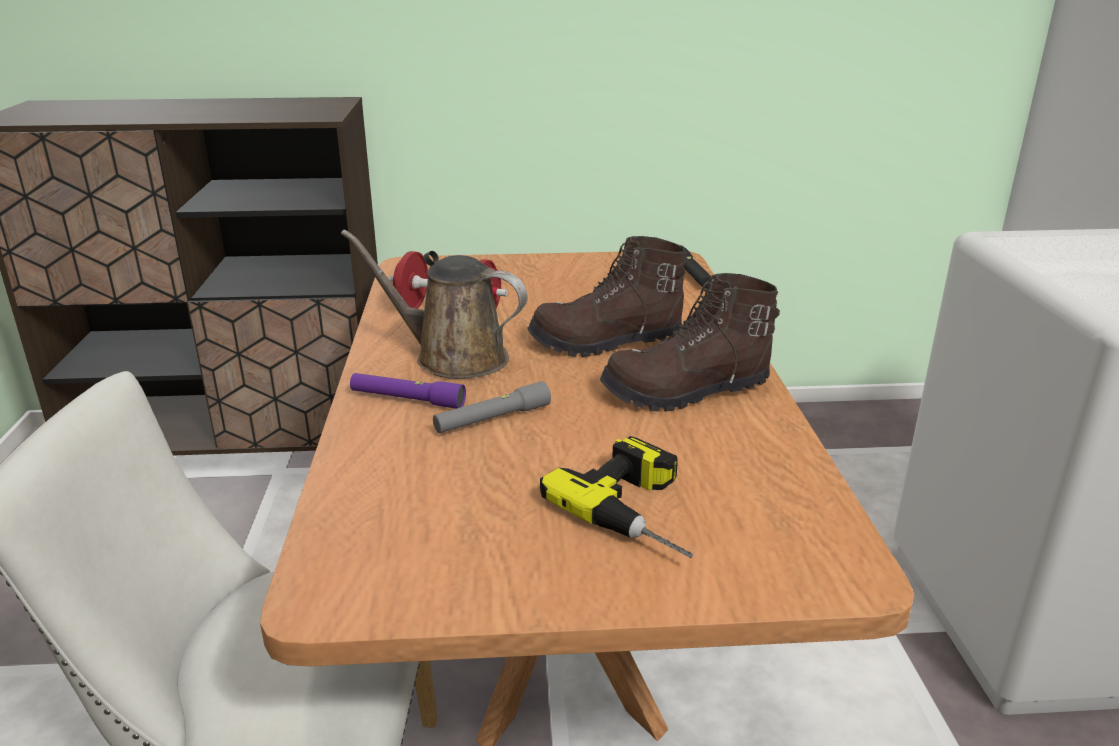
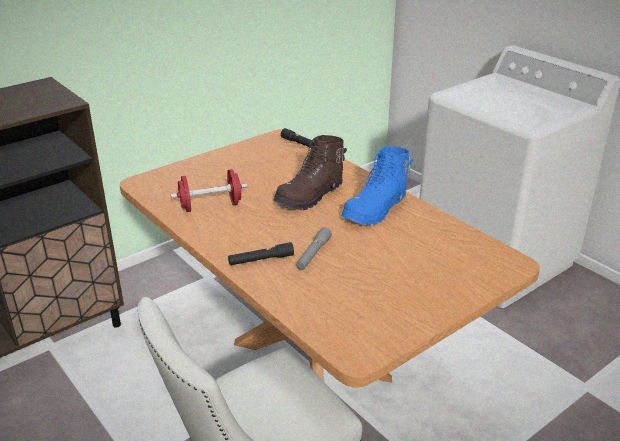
camera: 35 degrees left, 5 degrees up
(407, 399) = (261, 260): purple flashlight -> black flashlight
(453, 357) = (250, 230): brown watering can -> none
(643, 510) = (423, 269): power drill -> none
(686, 392) = (376, 210): brown boot -> blue boot

